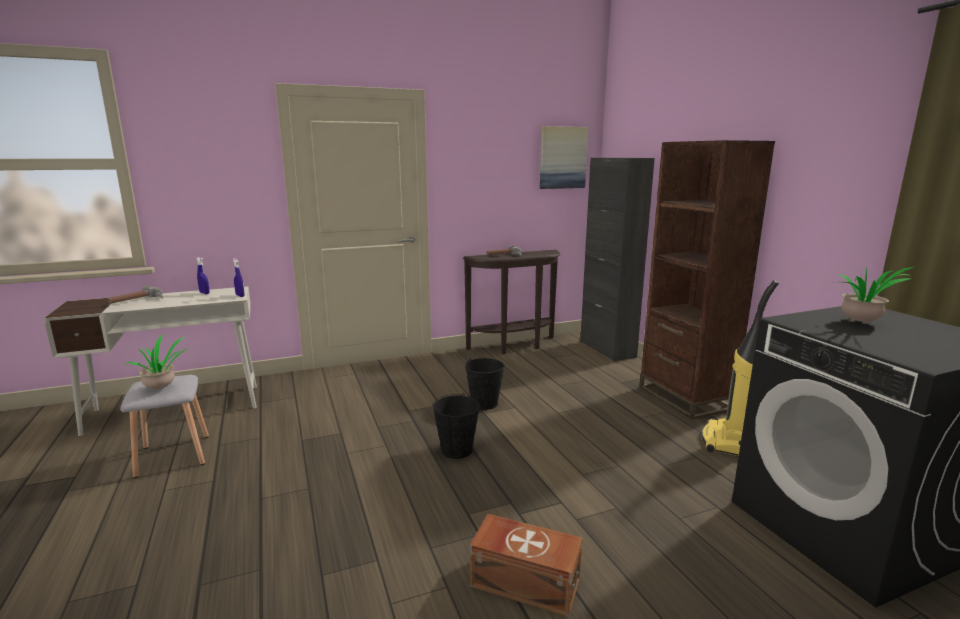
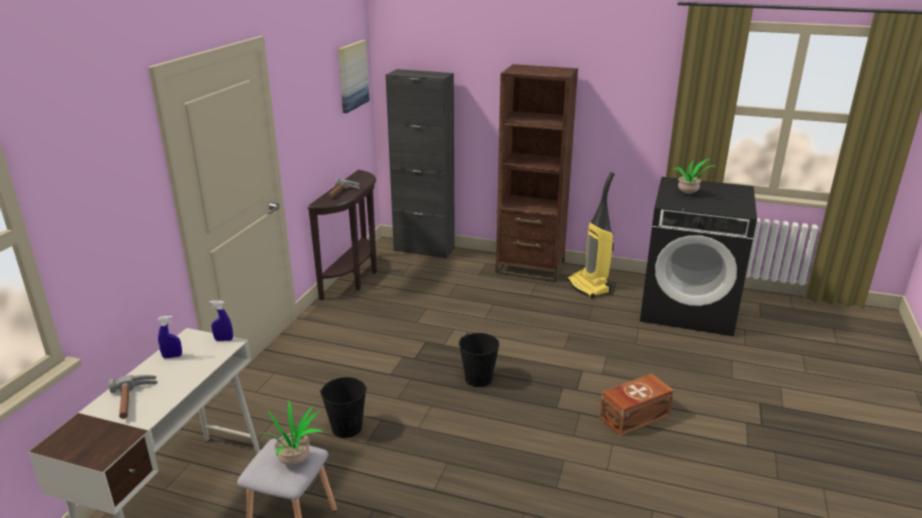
camera: 50 degrees left, 10 degrees up
(484, 403) = (429, 337): black bucket -> black bucket (346, 427)

